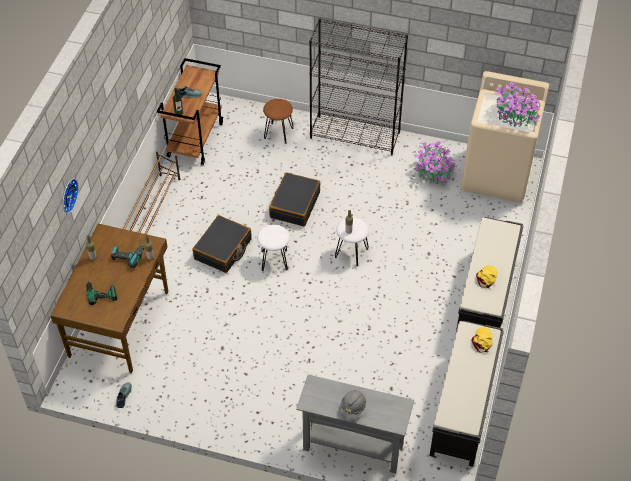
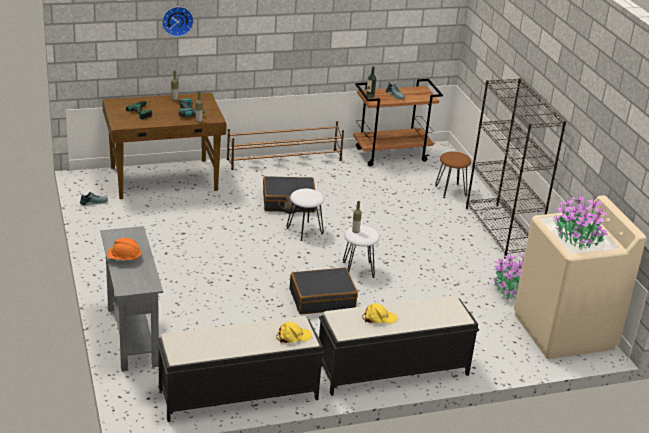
camera: 55 degrees right, 20 degrees down
(294, 205) = (379, 223): black suitcase -> black suitcase (322, 299)
(352, 408) = (124, 259): grey hard hat -> orange hard hat

